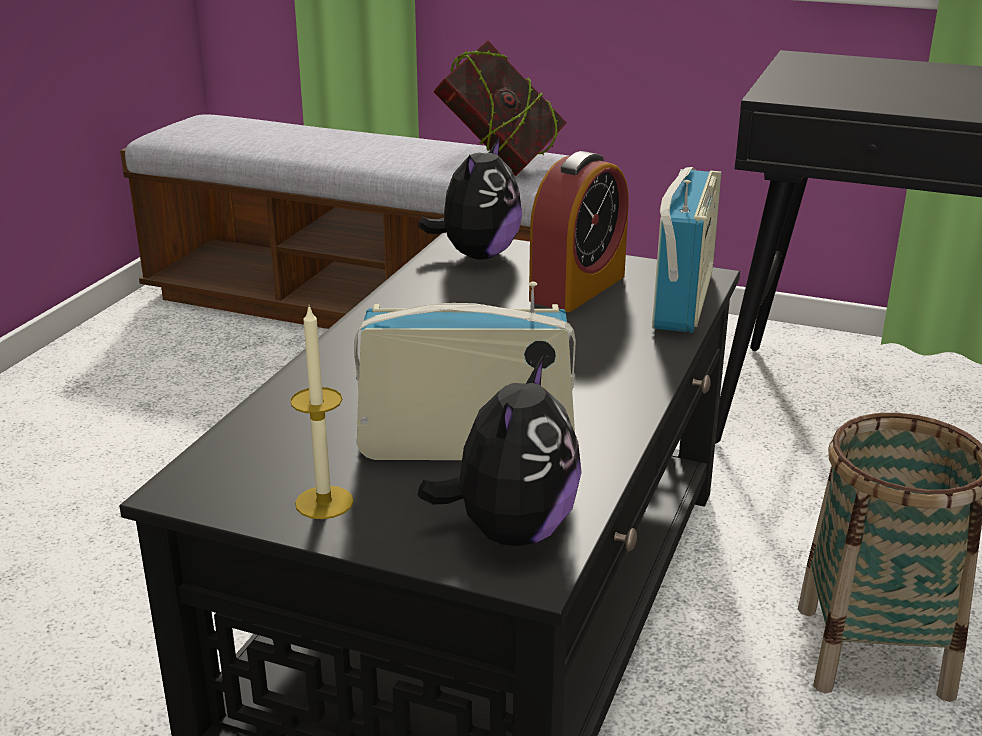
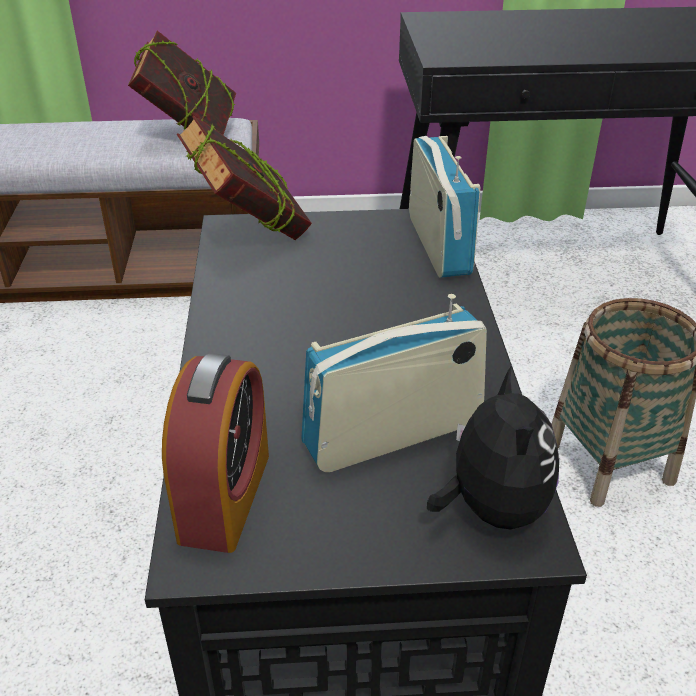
camera: 25 degrees left, 10 degrees up
(324, 502) = (325, 531): candle -> none
(477, 255) = (250, 236): plush toy -> book
(577, 288) = (354, 251): alarm clock -> alarm clock (225, 496)

